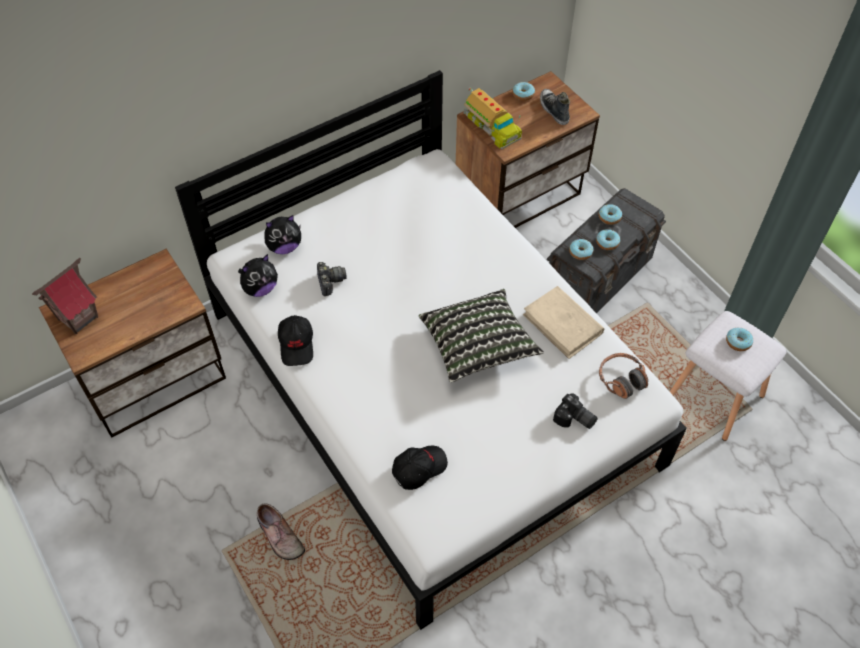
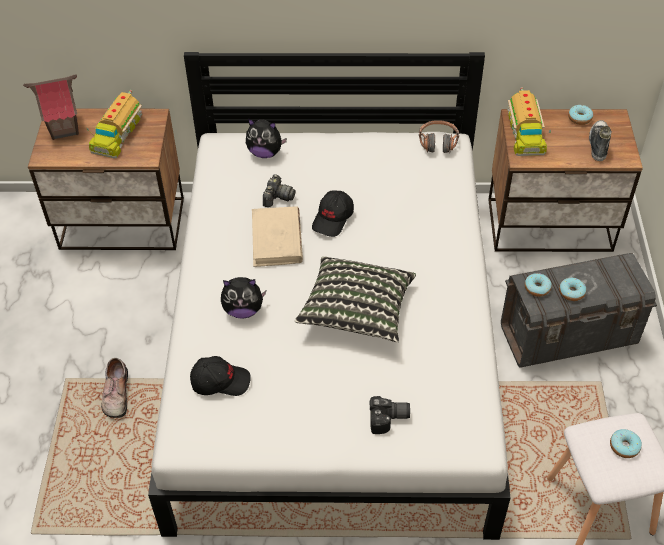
camera: 35 degrees right, 5 degrees down
(136, 296) = (117, 133): none -> toy truck
(260, 288) = (219, 175): plush toy -> plush toy (243, 310)
(297, 345) = (209, 233): black cap -> black cap (333, 219)
(563, 324) = (450, 334): beige book -> beige book (276, 239)
(574, 420) = (389, 419): camera -> camera turned 75 degrees counterclockwise
(609, 217) = (593, 271): donut -> none
(621, 379) = (463, 410): headphones -> headphones (438, 142)

